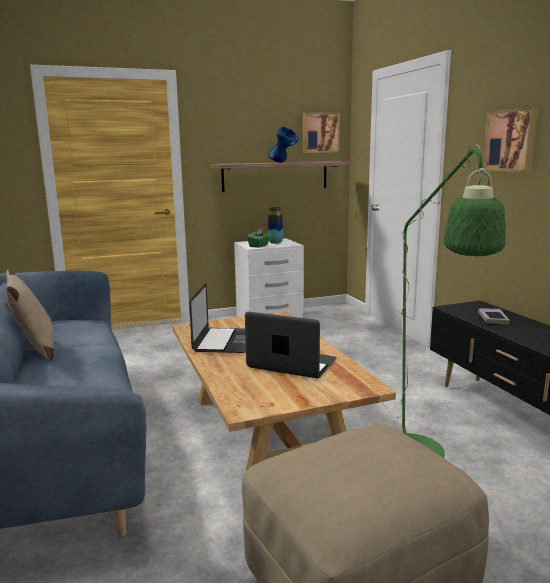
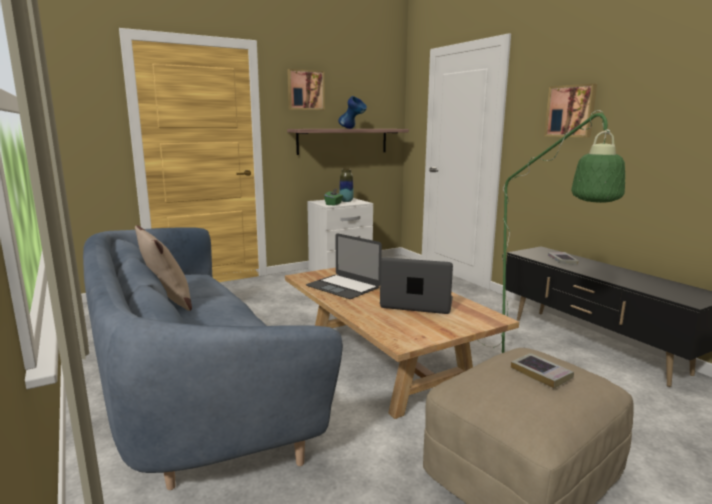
camera: 10 degrees left, 0 degrees up
(224, 340) = (343, 286): laptop -> laptop turned 135 degrees clockwise
(320, 132) = (380, 103): picture -> picture (305, 90)
(372, 459) = (541, 374): none -> book

